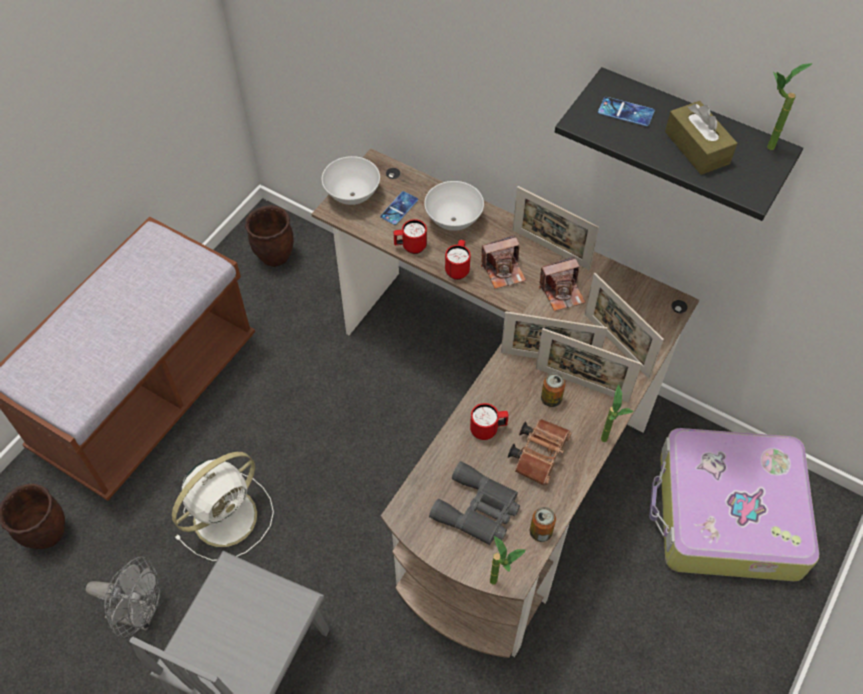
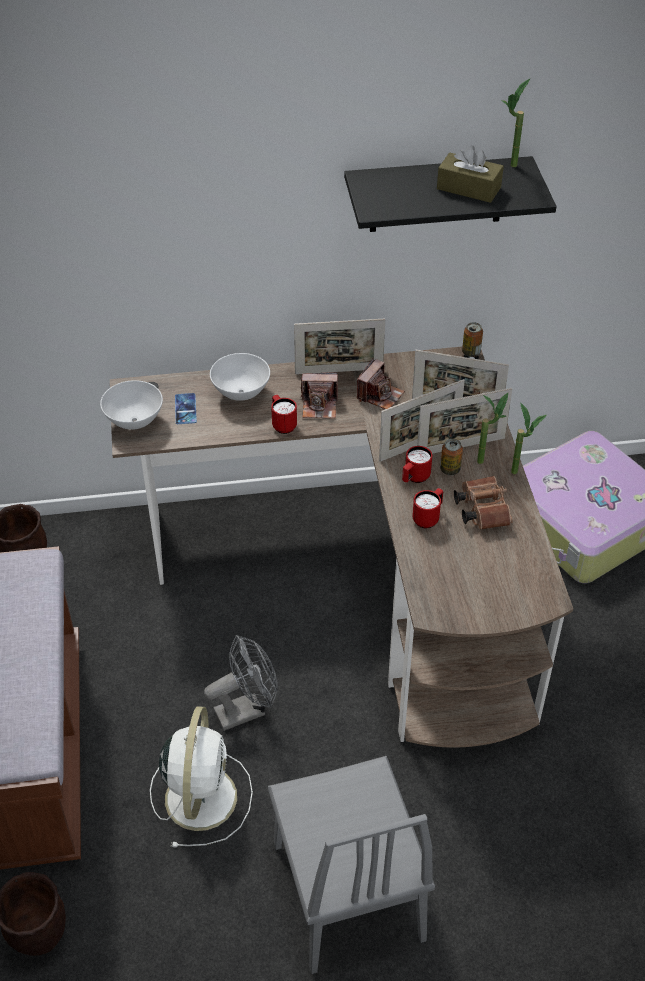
camera: 40 degrees left, 10 degrees down
(140, 614) = (203, 931): grey fan -> grey fan (246, 709)
(410, 247) = (226, 431): red mug -> red mug (414, 478)
(478, 510) = (480, 574): grey binoculars -> none
(500, 584) = (548, 610): potted plant -> potted plant (486, 460)
(503, 271) = (319, 406): camera -> camera turned 60 degrees clockwise
(540, 532) = (537, 558): can -> can (471, 352)
(625, 112) = (396, 190): phone -> none

